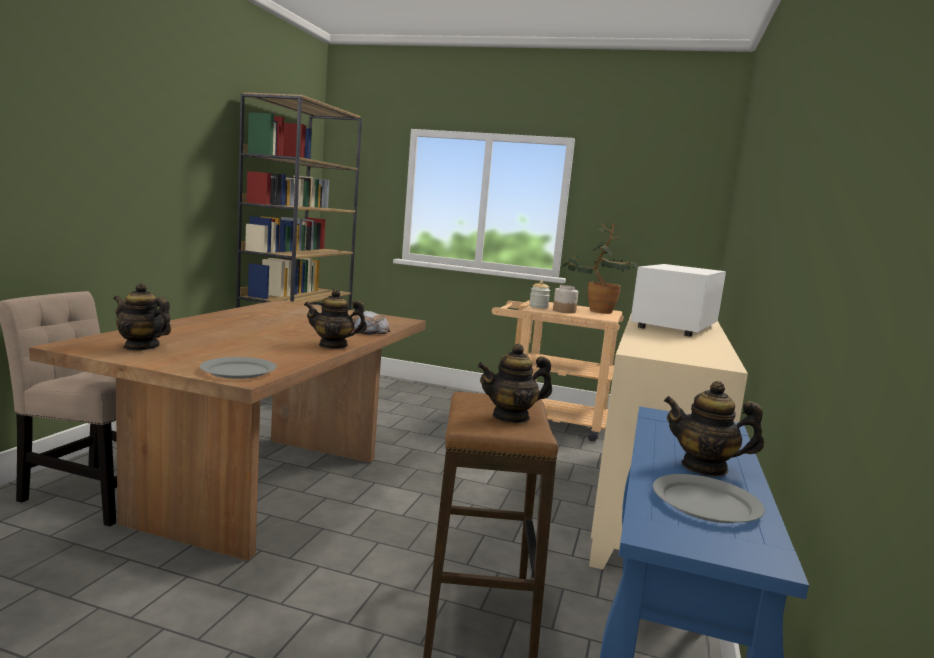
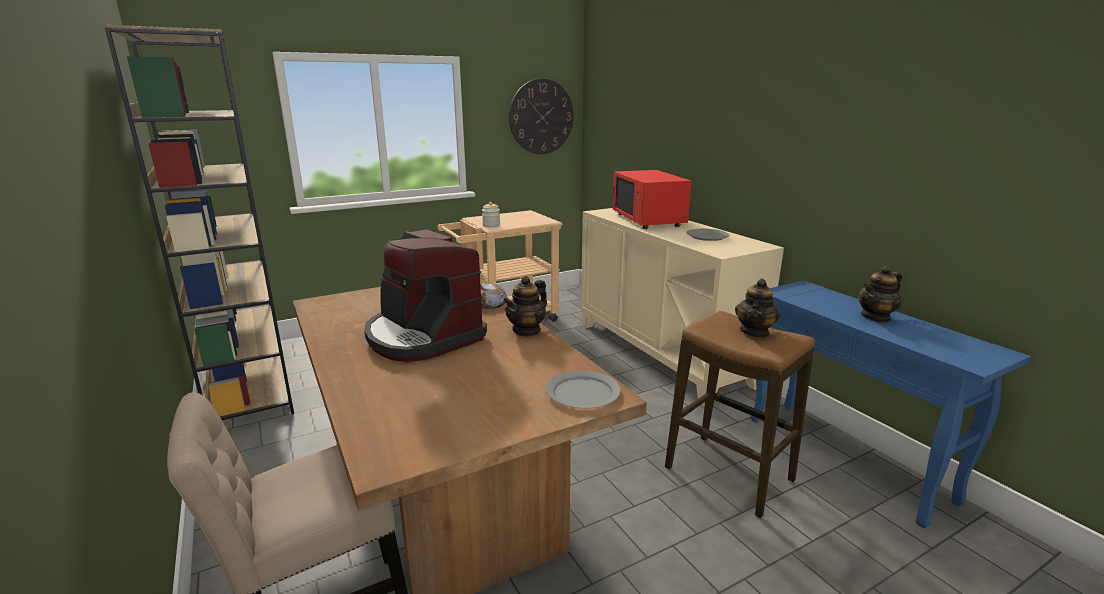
camera: 45 degrees left, 10 degrees up
(141, 347) = (438, 421): teapot -> none
(271, 327) = (423, 336): none -> coffee machine
(564, 311) = (513, 223): jar -> none
(595, 310) = (521, 215): potted plant -> none
(665, 209) = (541, 117): none -> wall clock
(675, 326) = (648, 220): white microwave -> red microwave
(707, 503) = (930, 337): grey plate -> grey plate (707, 236)

